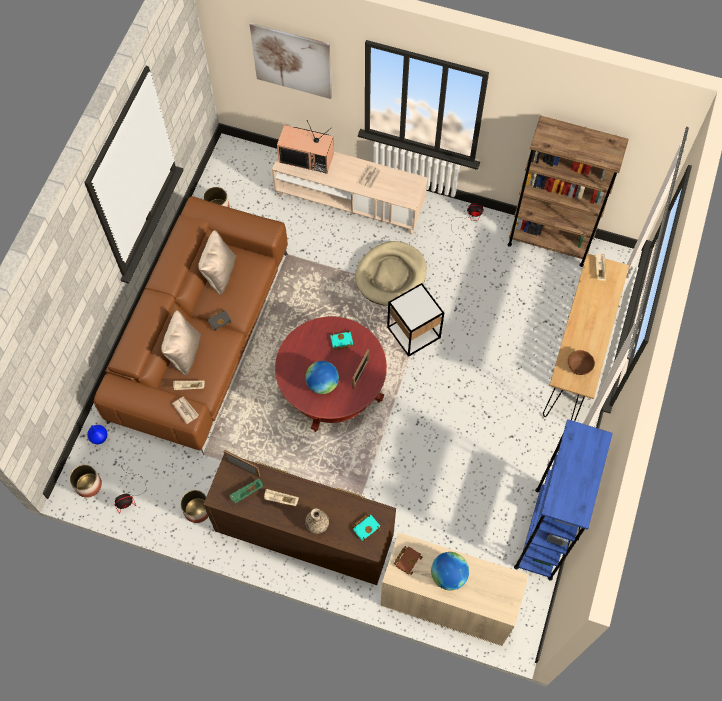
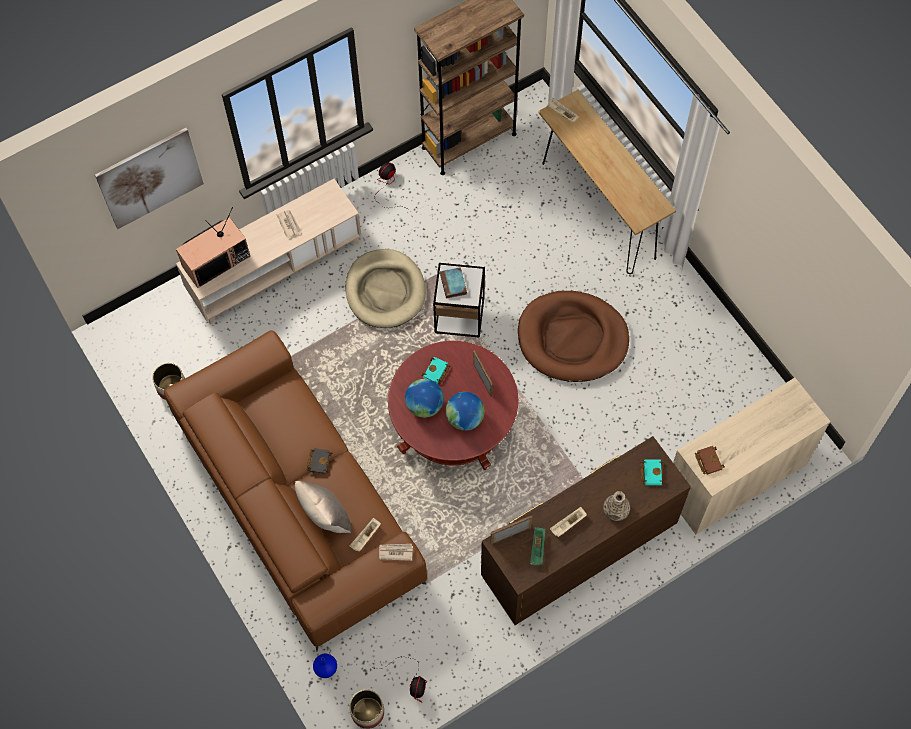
camera: 50 degrees left, 0 degrees up
(197, 510) = (477, 628): planter -> none
(219, 273) = (268, 426): beige pillow -> none
(413, 303) = (453, 284): none -> book
(448, 575) = (747, 439): globe -> globe (424, 406)
(459, 415) = (572, 339): none -> brown dog bed
(543, 533) = (734, 356): blue bookcase -> none
(579, 366) = (638, 199): brown bowl -> none

